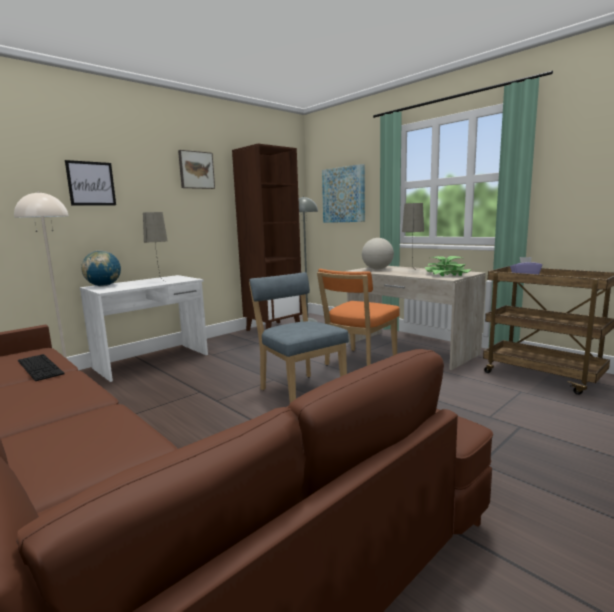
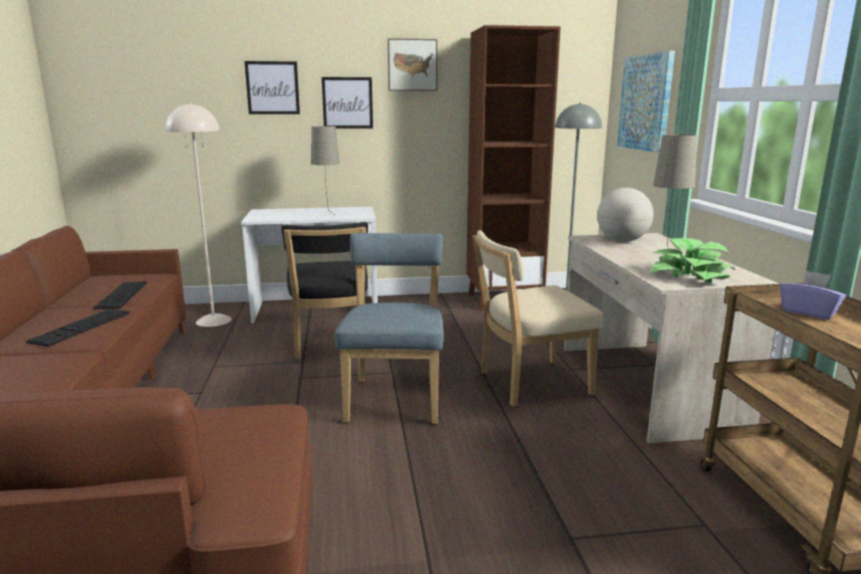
camera: 35 degrees right, 5 degrees up
(58, 393) = (81, 327): none -> keyboard
(103, 286) = (270, 211): globe -> none
(152, 196) = (347, 103): none -> picture
(203, 377) = (330, 345): none -> black chair
(358, 363) = (529, 384): orange chair -> beige chair

